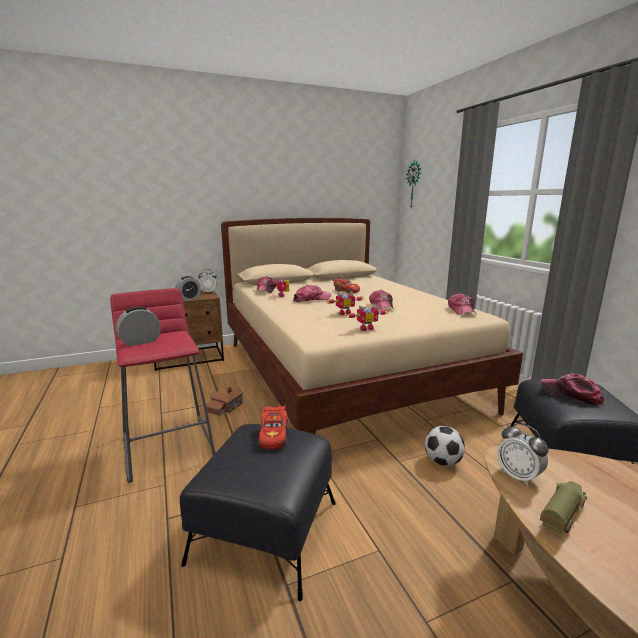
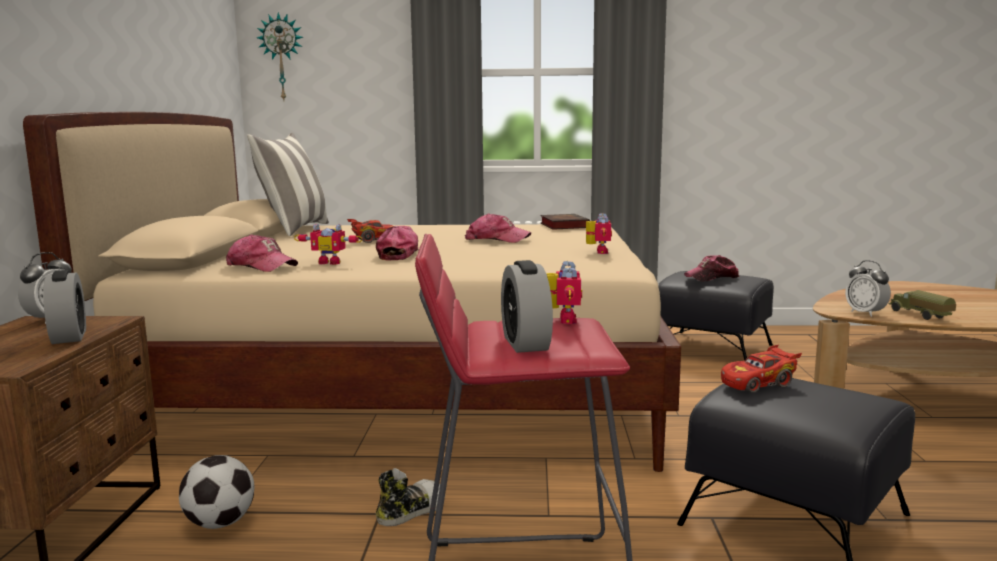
camera: 65 degrees left, 5 degrees down
(225, 407) = (410, 511): toy house -> shoe
(274, 435) = (758, 383): red toy car -> red toy car turned 135 degrees clockwise
(344, 313) = (519, 249): toy robot -> toy robot (561, 320)
(358, 278) = (294, 230): none -> pillow
(442, 462) = (691, 396): football -> football (220, 523)
(462, 310) = (563, 226): cap -> book
(518, 476) = (865, 313): alarm clock -> alarm clock turned 75 degrees clockwise

